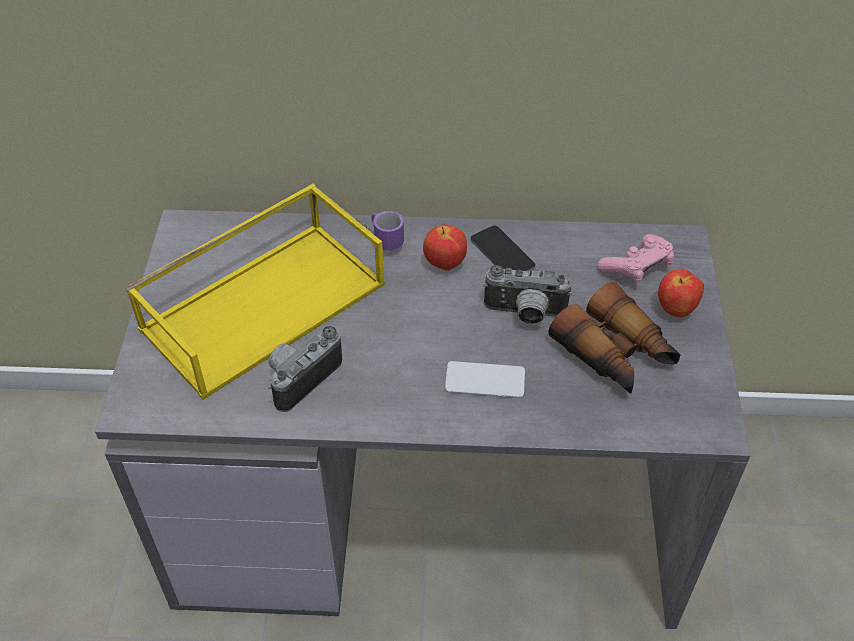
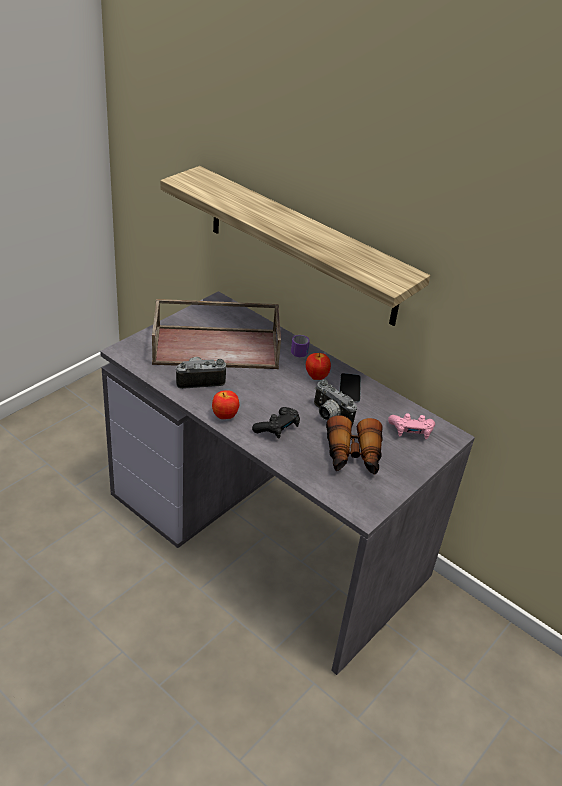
camera: 35 degrees right, 10 degrees down
(264, 304) = (217, 347): yellow tray -> brown tray
(317, 72) = (301, 246): none -> shelf
(485, 381) = (277, 429): phone -> black game controller
(676, 310) = (408, 459): apple -> apple (225, 416)

